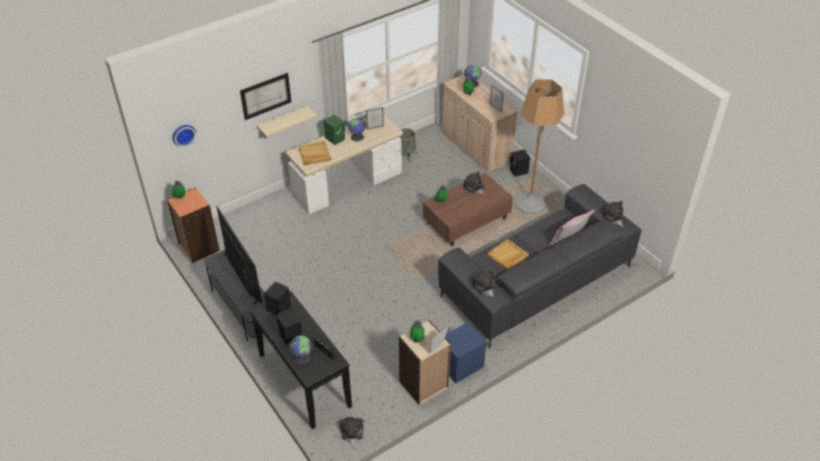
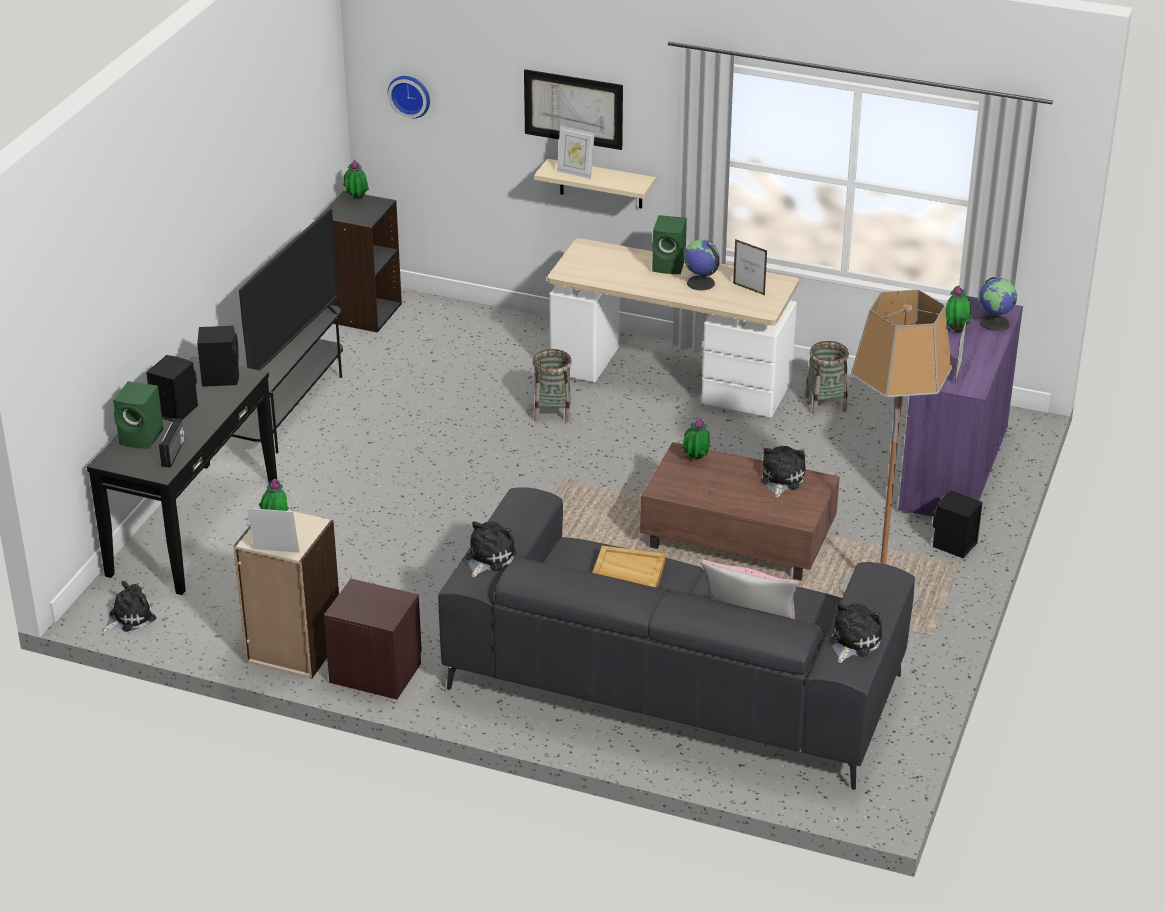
camera: 55 degrees right, 10 degrees down
(198, 248) = (362, 312): orange bookcase -> black bookcase
(279, 124) = (575, 173): none -> picture frame
(302, 357) = (142, 437): globe -> green speaker
(314, 154) = (604, 264): beige tray -> none
(335, 227) = (552, 411): none -> basket
(461, 365) = (375, 672): blue nightstand -> brown nightstand
(476, 147) = (953, 469): beige cabinet -> purple cabinet

